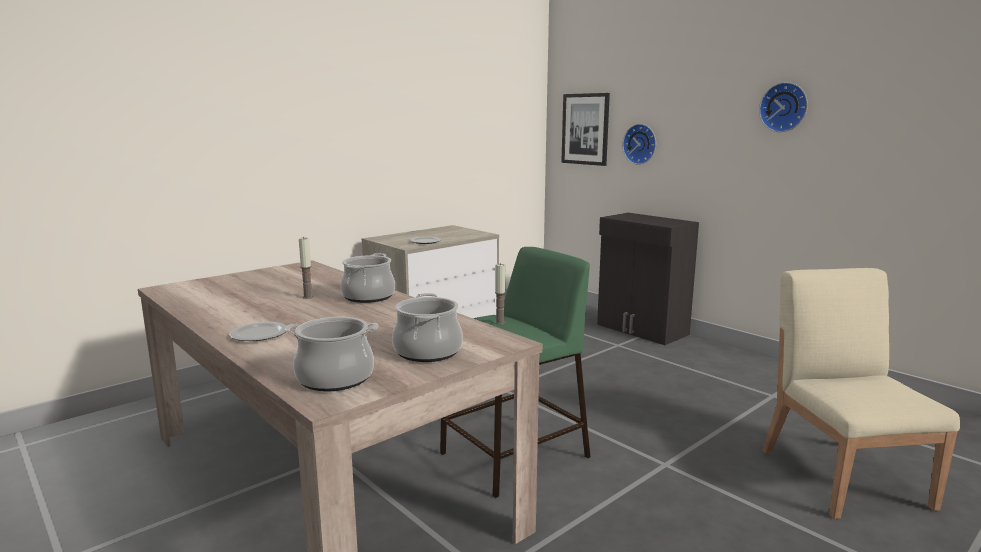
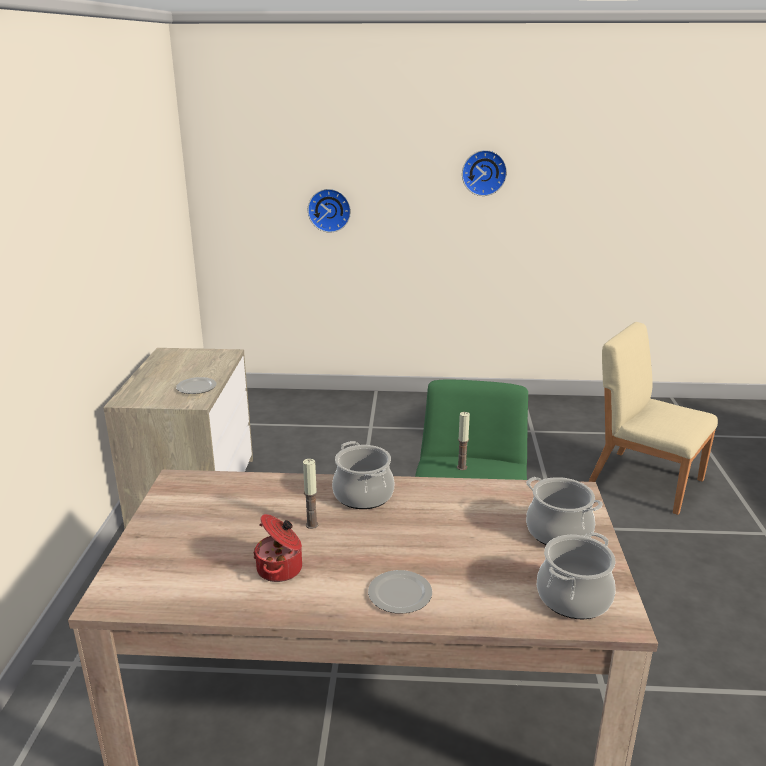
camera: 45 degrees left, 10 degrees up
(245, 305) = (281, 569): none -> cooking pot
(585, 129) = (250, 194): picture -> none
(641, 330) = (364, 401): black cabinet -> none

